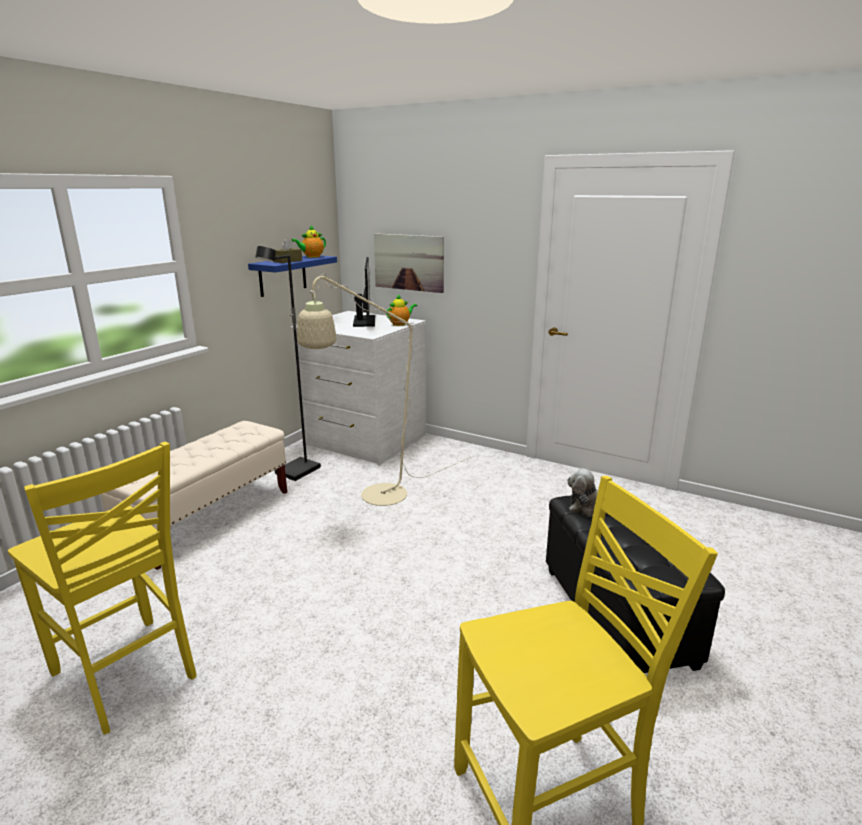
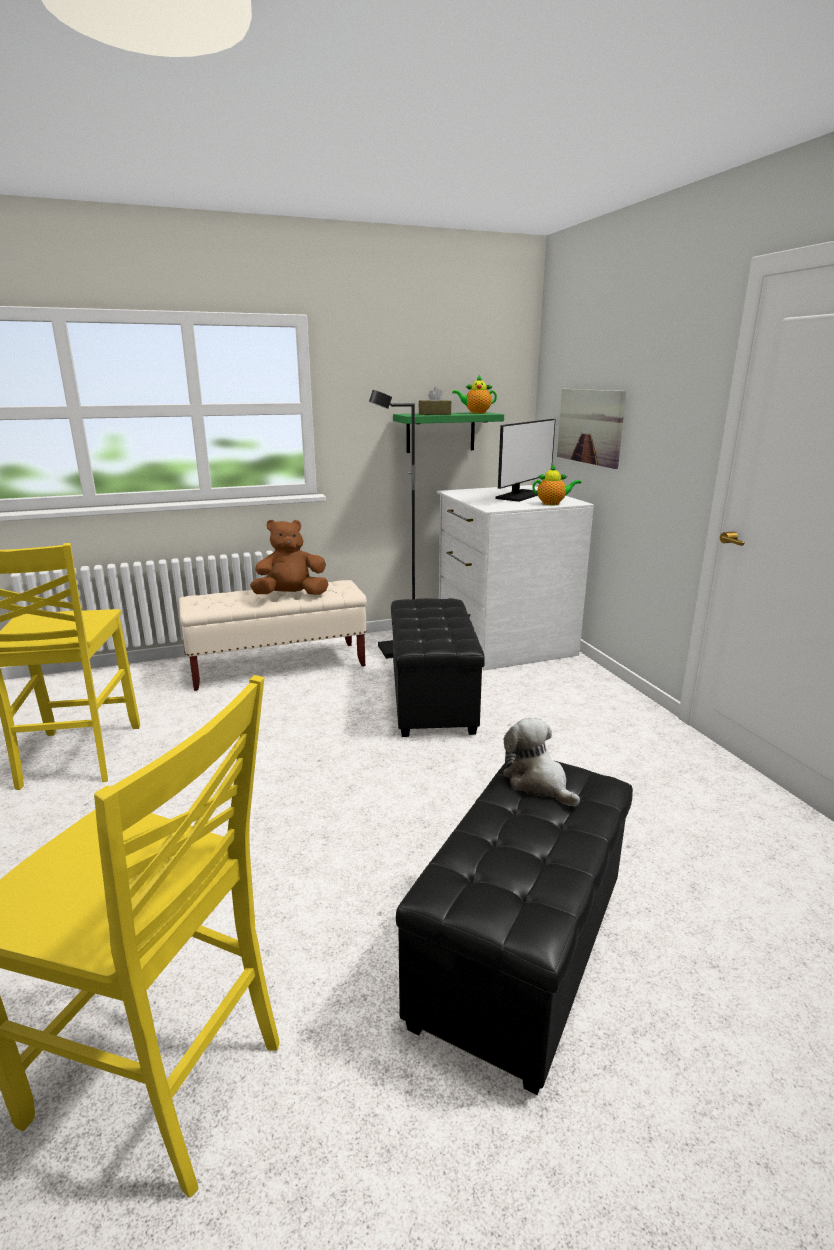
camera: 40 degrees right, 0 degrees up
(220, 447) = (291, 596): none -> brown plush toy
(282, 275) = (440, 432): blue shelf -> green shelf
(374, 498) = (433, 700): beige floor lamp -> black ottoman

